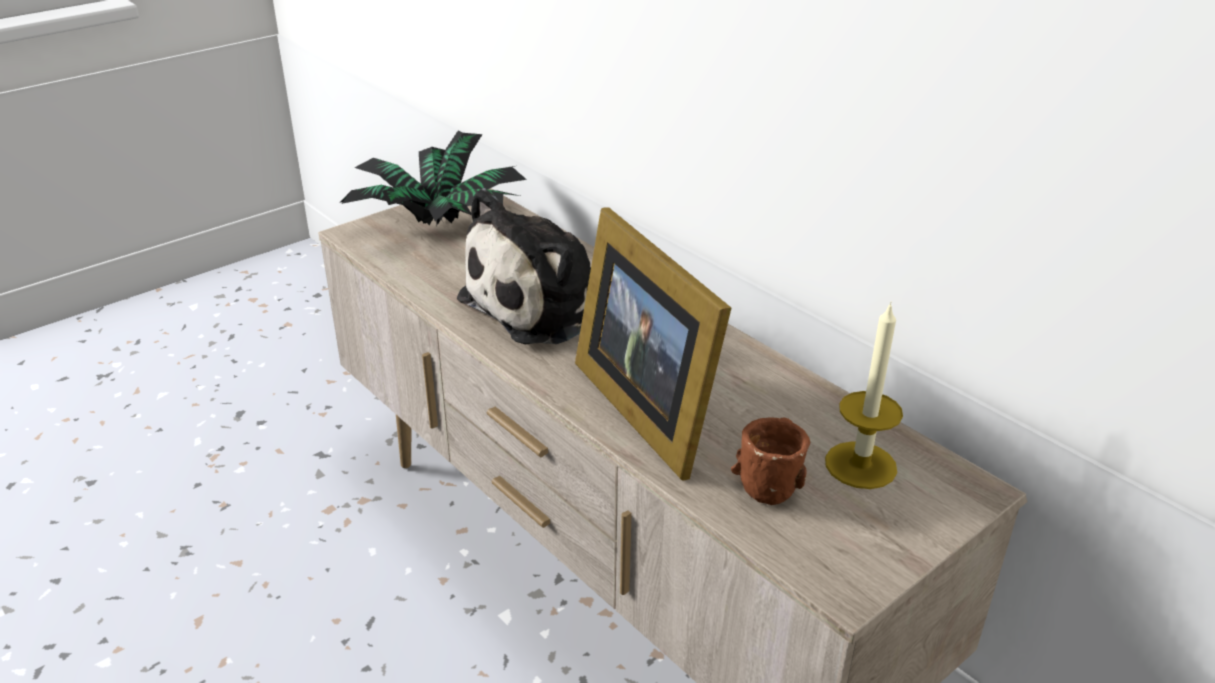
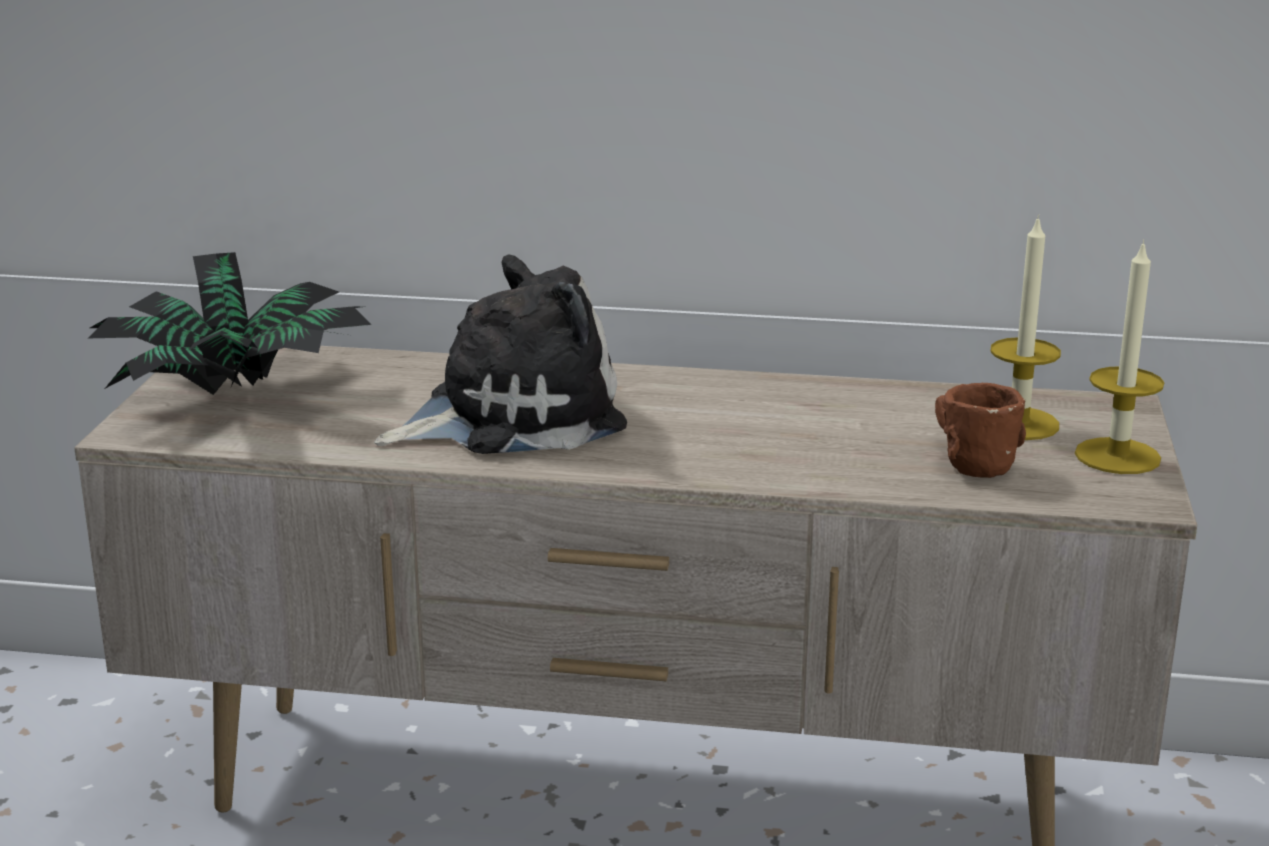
camera: 40 degrees left, 10 degrees down
(545, 304) = (511, 415): plush toy -> plush toy turned 120 degrees counterclockwise
(648, 405) = (772, 452): picture frame -> none
(891, 534) = (1117, 456): none -> candle

